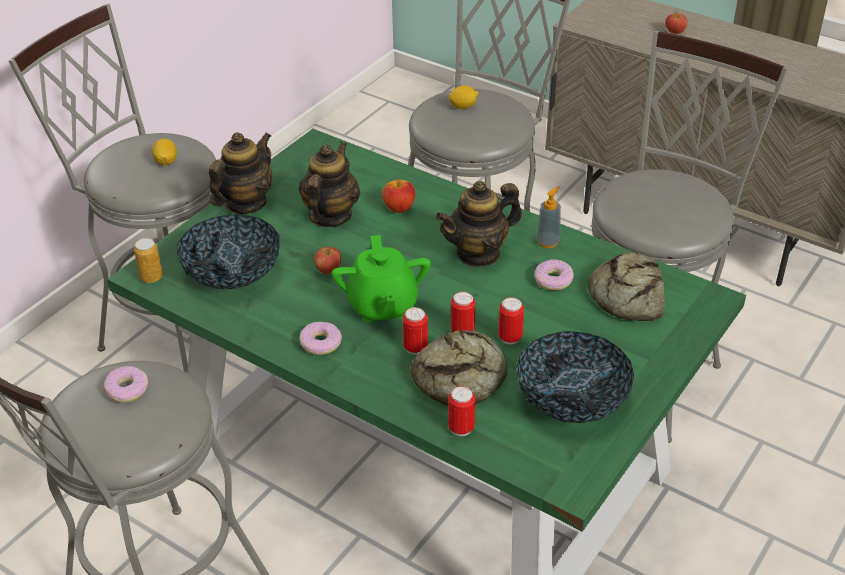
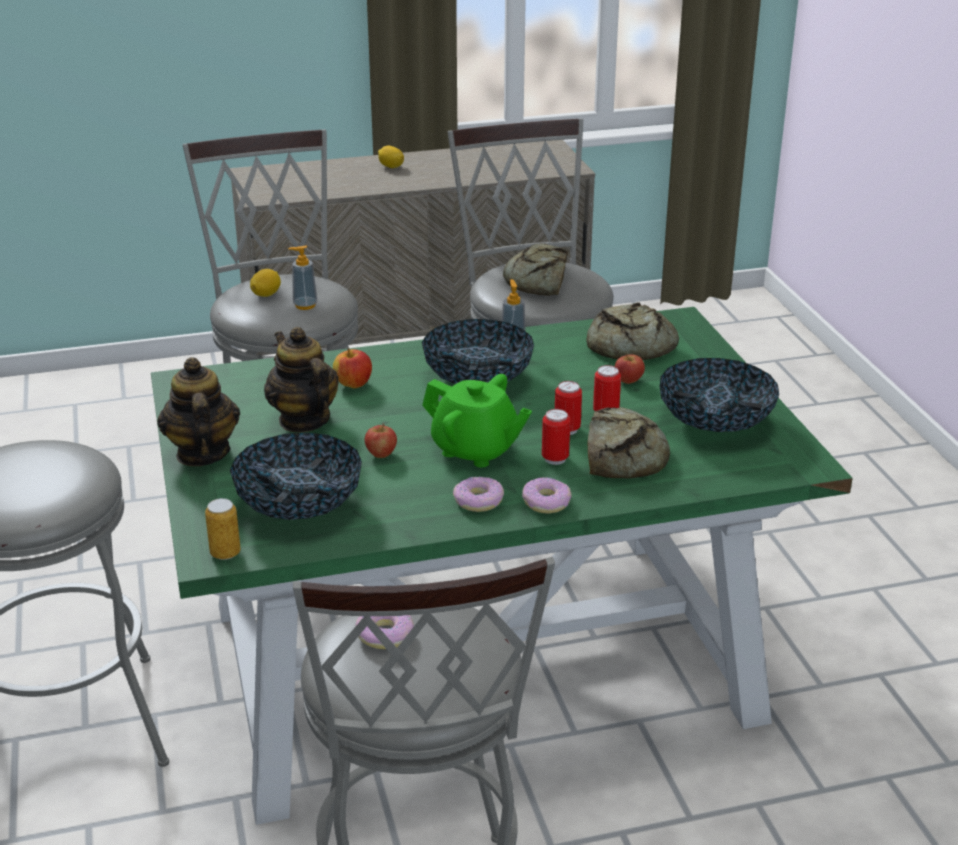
camera: 50 degrees left, 10 degrees down
(166, 161) = (46, 466): lemon -> lemon (391, 167)
(461, 428) = (684, 482): can -> none
(471, 129) = (305, 305): none -> soap dispenser
(478, 253) = (478, 378): teapot -> bowl
(553, 280) = (563, 364): donut -> donut (546, 502)
(660, 199) = (538, 281): none -> bread
(675, 32) = (352, 175): apple -> apple (628, 381)

